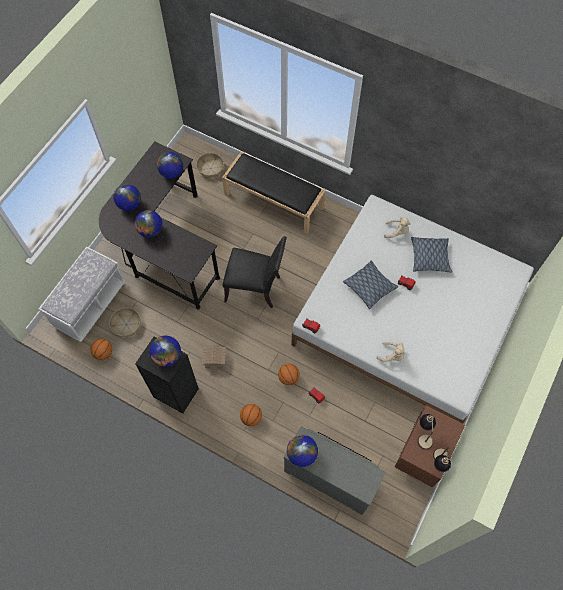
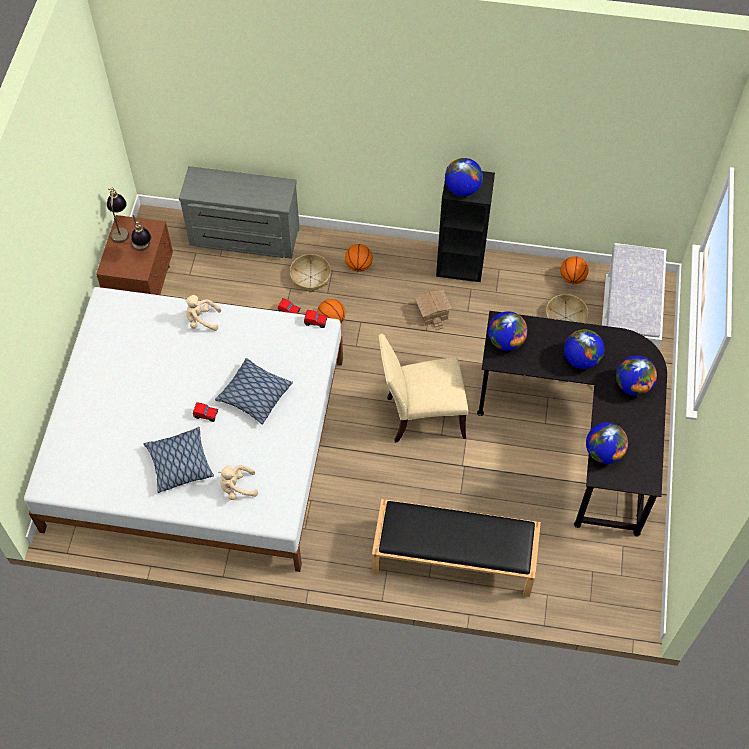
camera: 160 degrees right, 5 degrees down
(210, 168) = (580, 581): basket -> basket (310, 277)
(255, 288) = (421, 416): black chair -> beige chair
(301, 454) = (277, 187): globe -> globe (506, 341)

